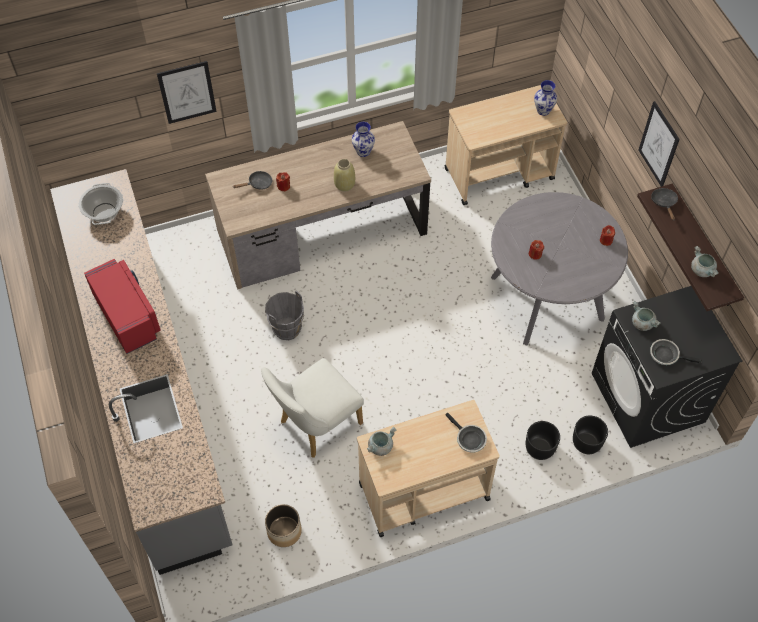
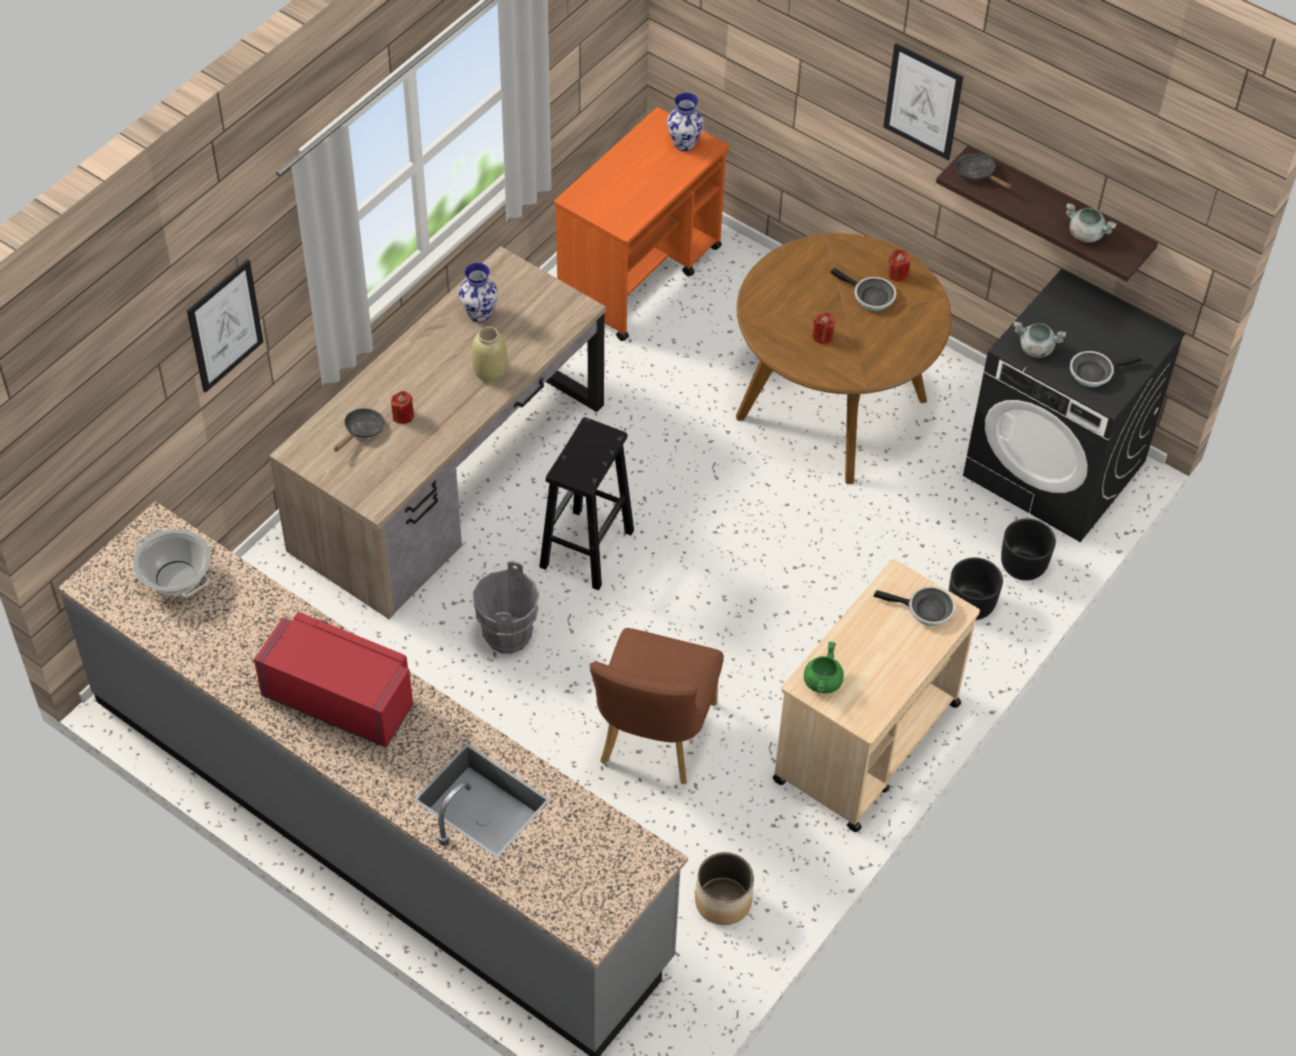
camera: 35 degrees left, 5 degrees down
(315, 425) = (653, 740): white chair -> brown chair
(359, 306) = (586, 550): none -> black stool
(380, 446) = (822, 681): grey cooking pot -> green cooking pot
(500, 174) = (640, 274): beige cart -> orange cart
(547, 298) = (831, 408): grey dining table -> brown dining table
(580, 245) = (870, 296): none -> frying pan

